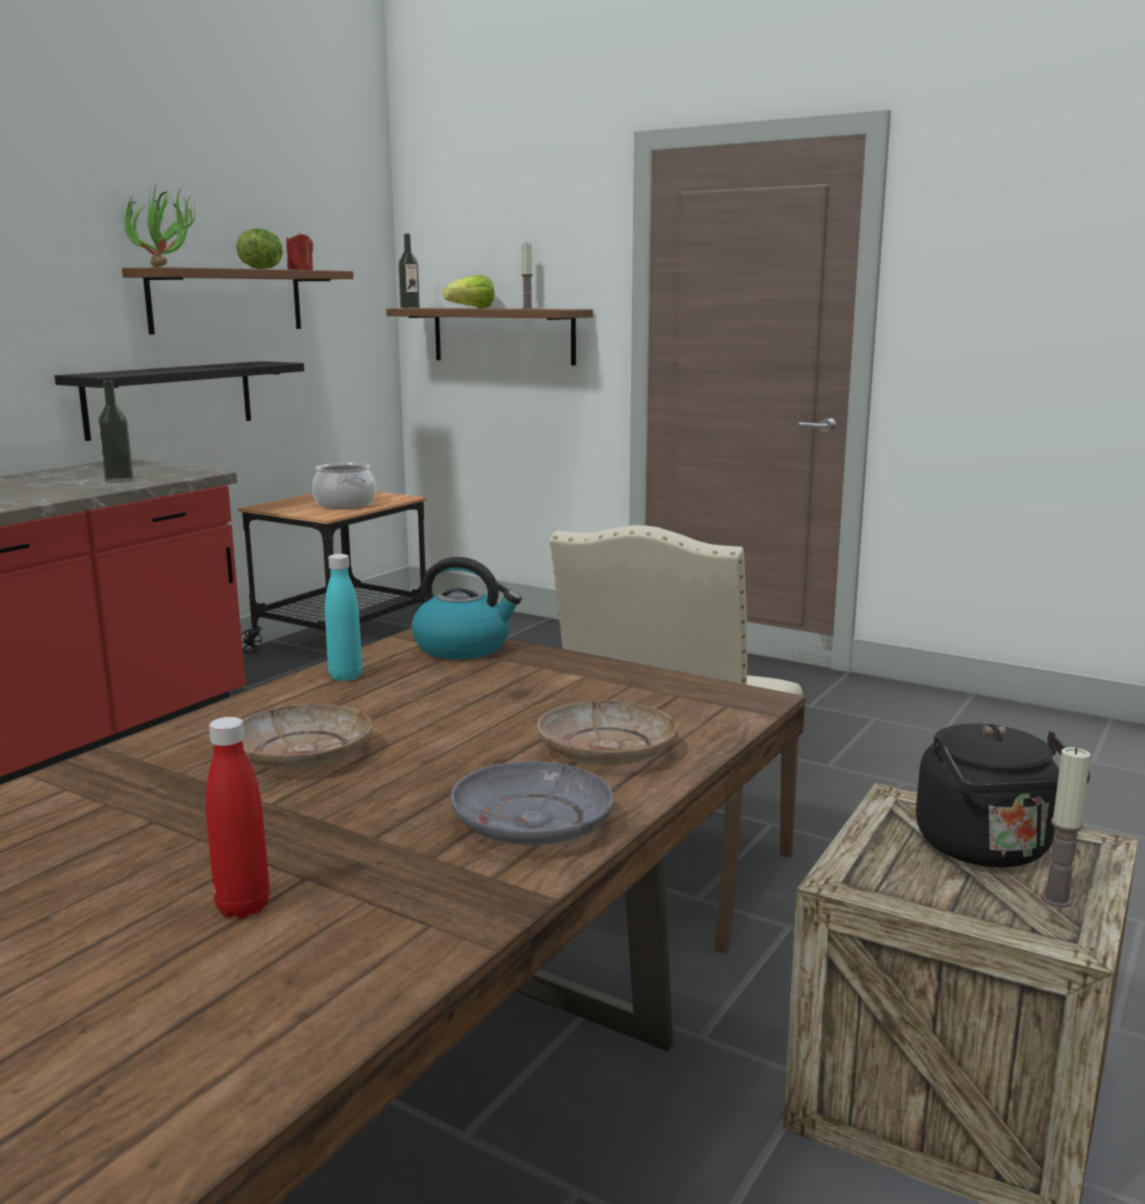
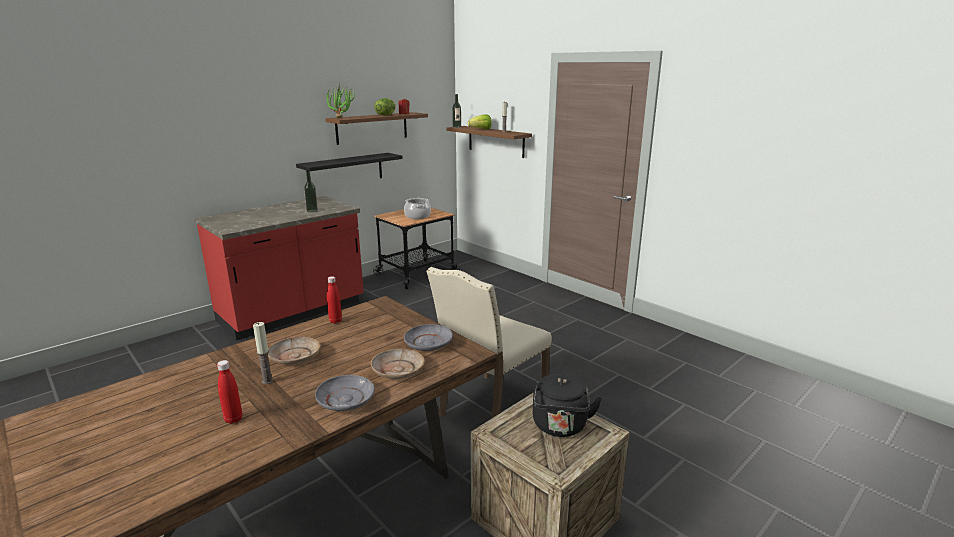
camera: 15 degrees right, 5 degrees up
(345, 676) = (335, 321): turquoise bottle -> red bottle
(464, 647) = (388, 311): kettle -> none
(627, 694) = (429, 343): none -> grey plate
(1056, 900) = (567, 454): candle -> candle (267, 381)

